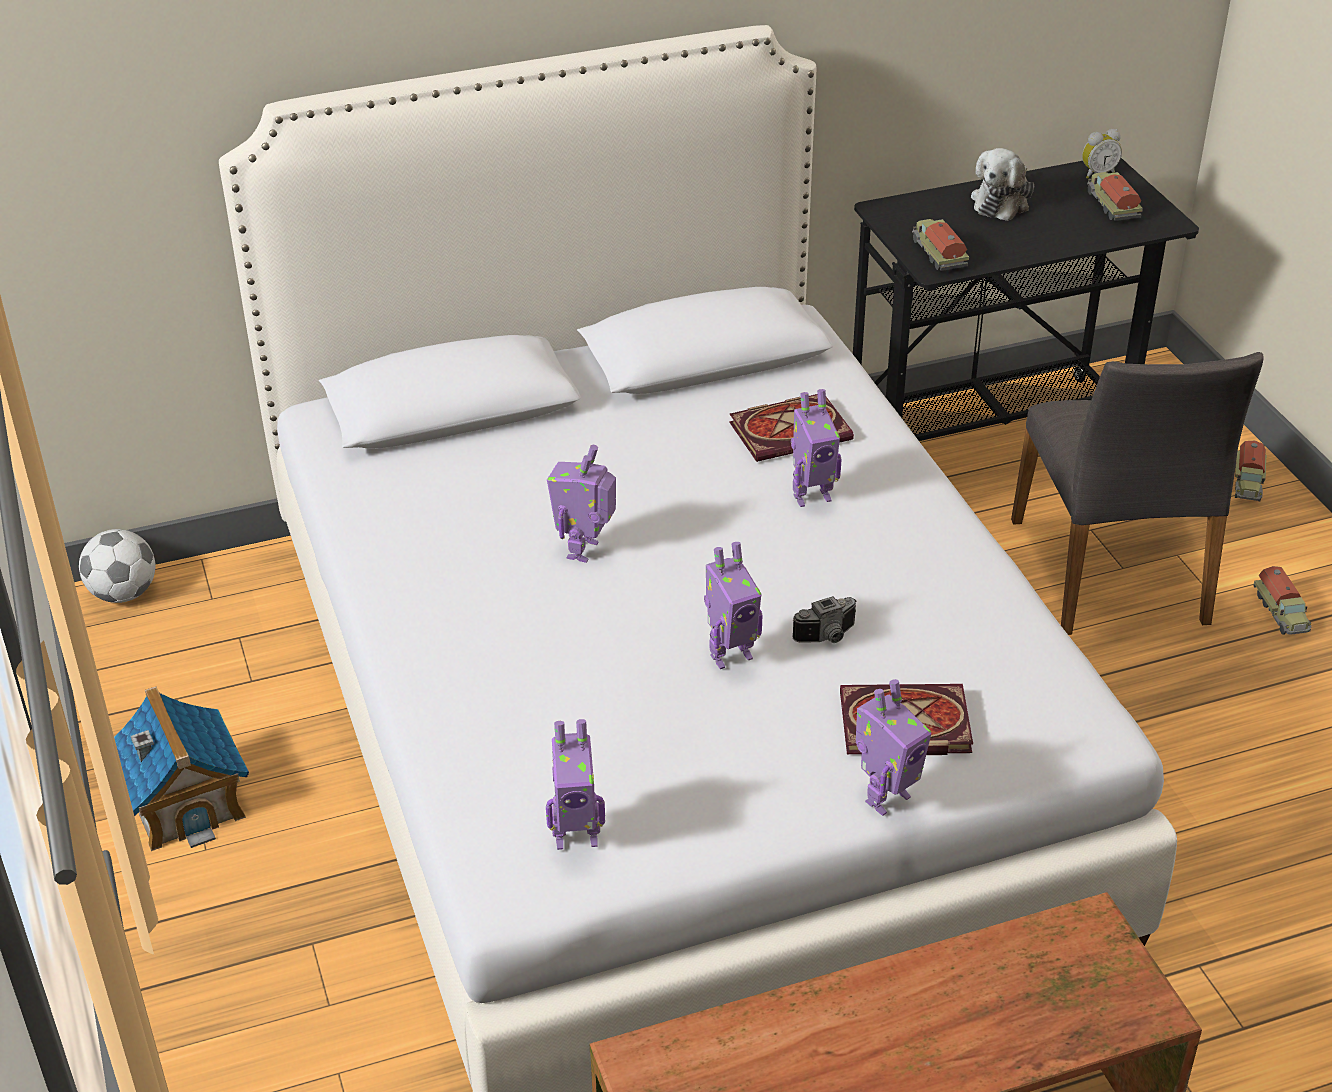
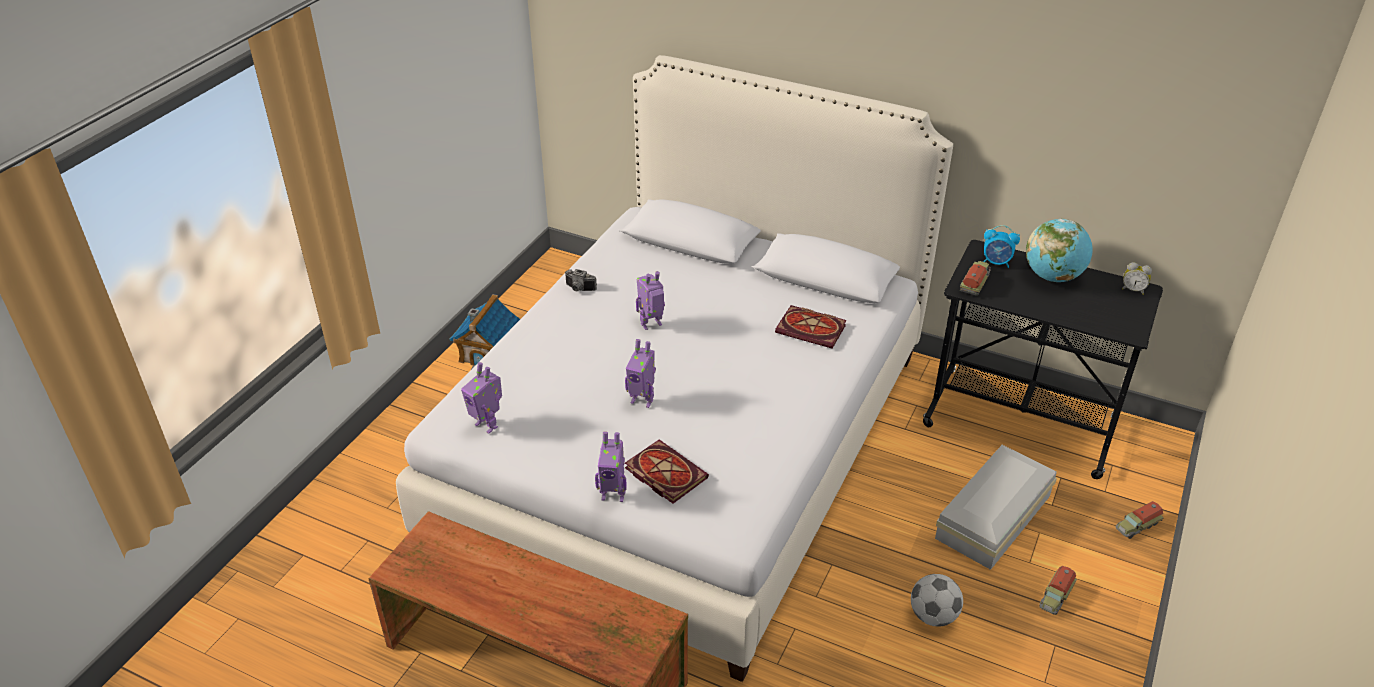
camera: 45 degrees right, 0 degrees up
(124, 593) = (568, 264): football -> football (933, 616)
(811, 496) = (776, 361): toy robot -> none
(828, 637) = (691, 420): camera -> camera (579, 289)
(922, 217) = (996, 263): none -> alarm clock
(1002, 201) = (1053, 276): plush toy -> globe
(1111, 205) = (1112, 309): toy truck -> none
(1112, 572) = (990, 517): grey chair -> white storage box

